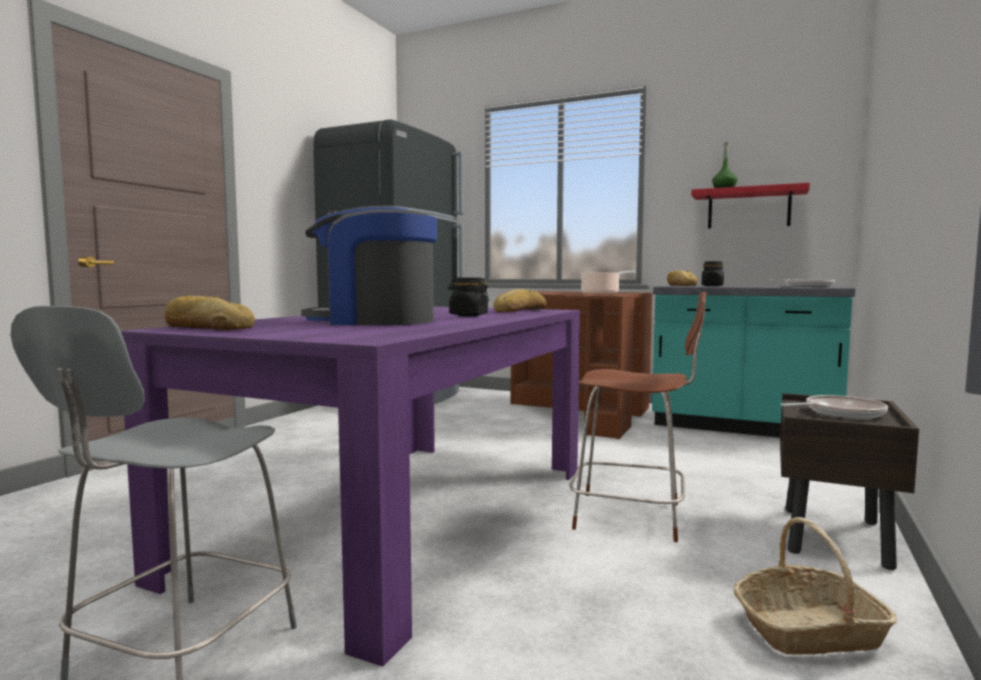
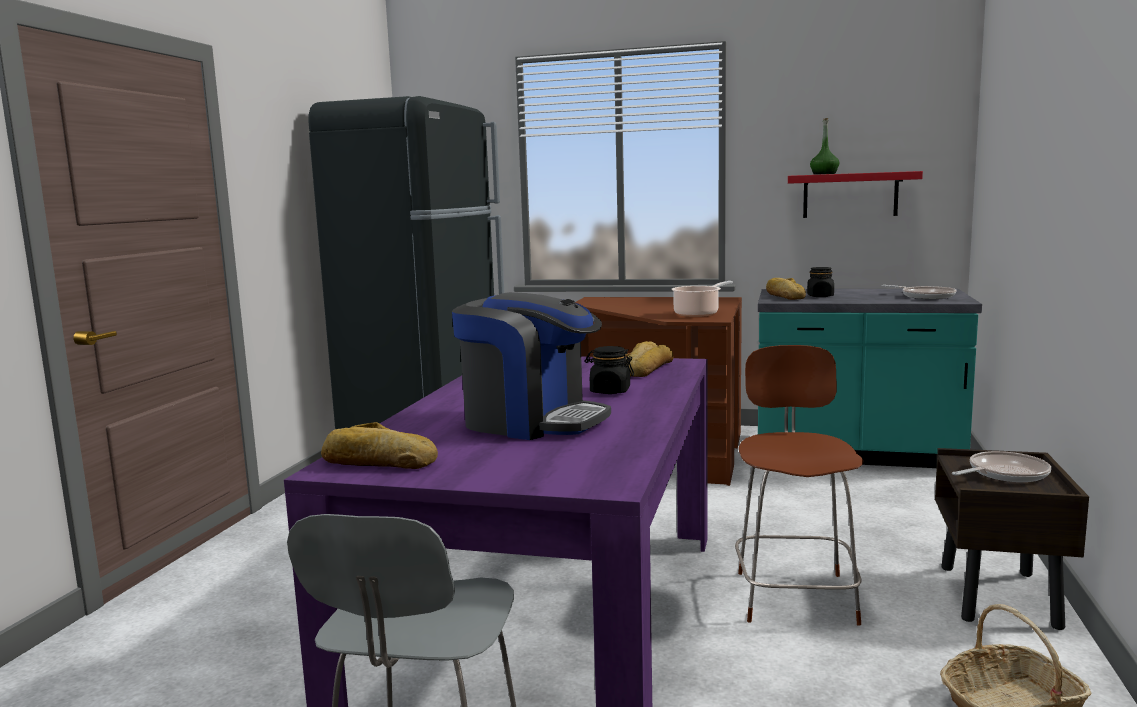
camera: 10 degrees left, 5 degrees up
(374, 321) = (532, 421): coffee machine -> coffee machine turned 150 degrees counterclockwise
(632, 517) = (795, 595): brown chair -> brown chair turned 90 degrees counterclockwise

